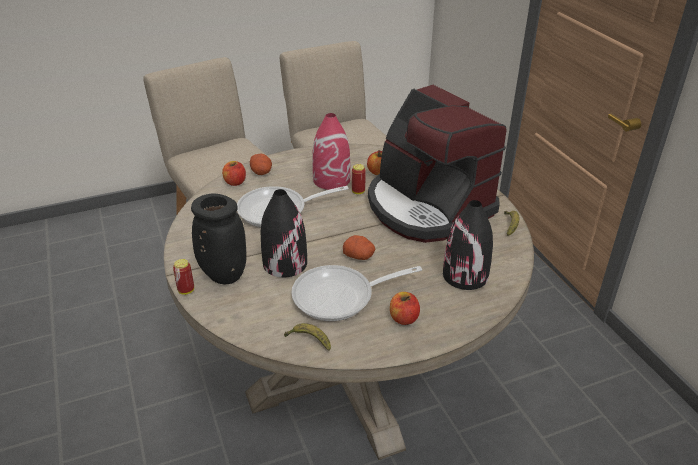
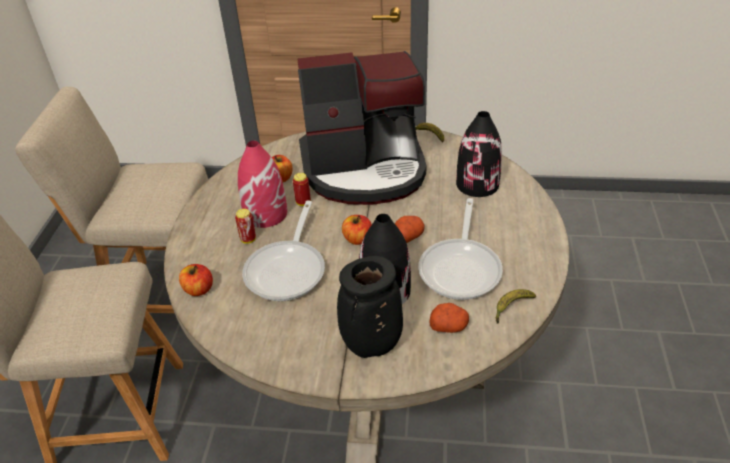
camera: 60 degrees left, 5 degrees up
(186, 290) = (379, 385): can -> can (248, 239)
(261, 172) = (198, 261): potato -> potato (449, 326)
(403, 318) = (512, 238): apple -> apple (357, 239)

